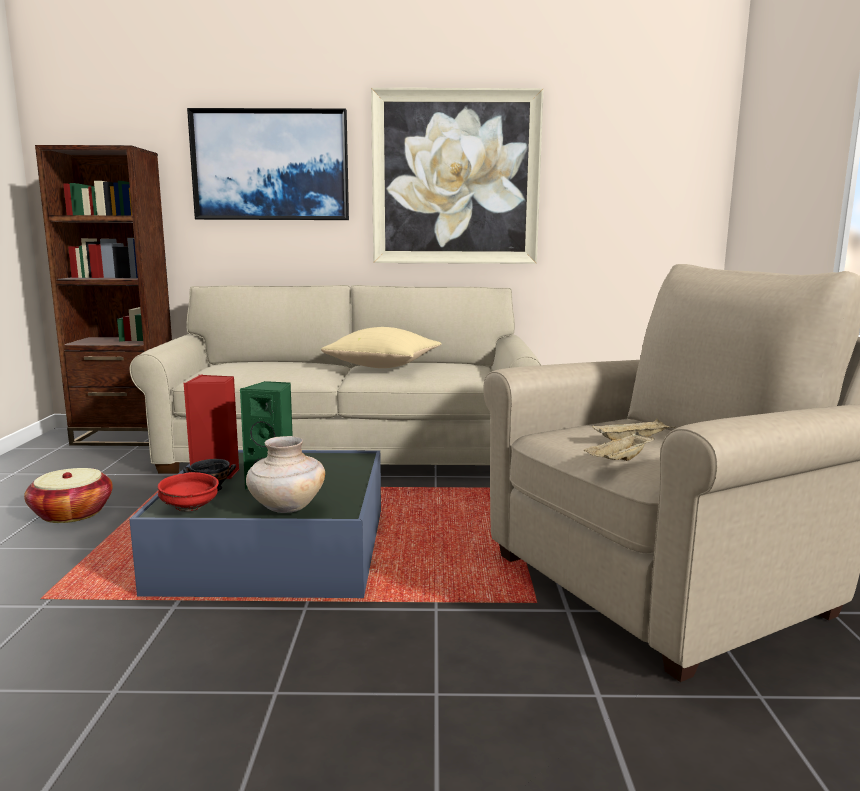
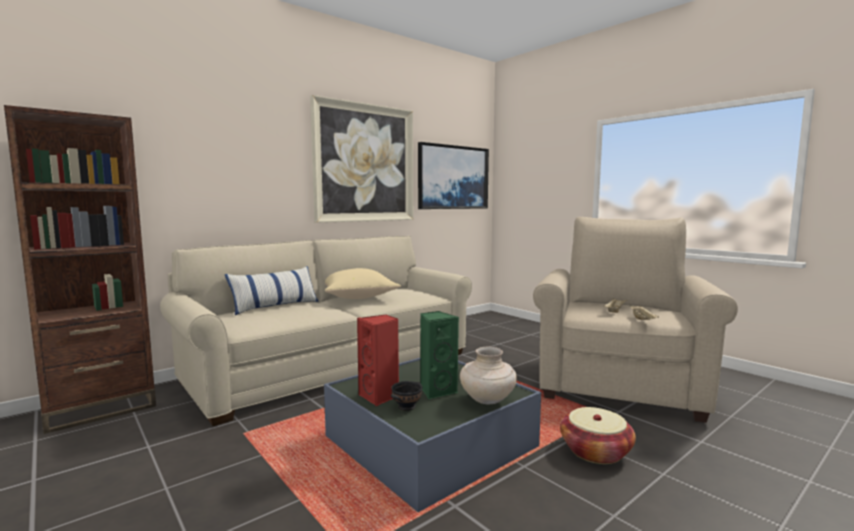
camera: 40 degrees left, 5 degrees down
(72, 513) = (205, 485): basket -> basket (595, 451)
(190, 508) = (435, 422): red bowl -> none
(270, 165) = (232, 145): picture -> picture (453, 177)
(279, 362) = (275, 306): none -> pillow

